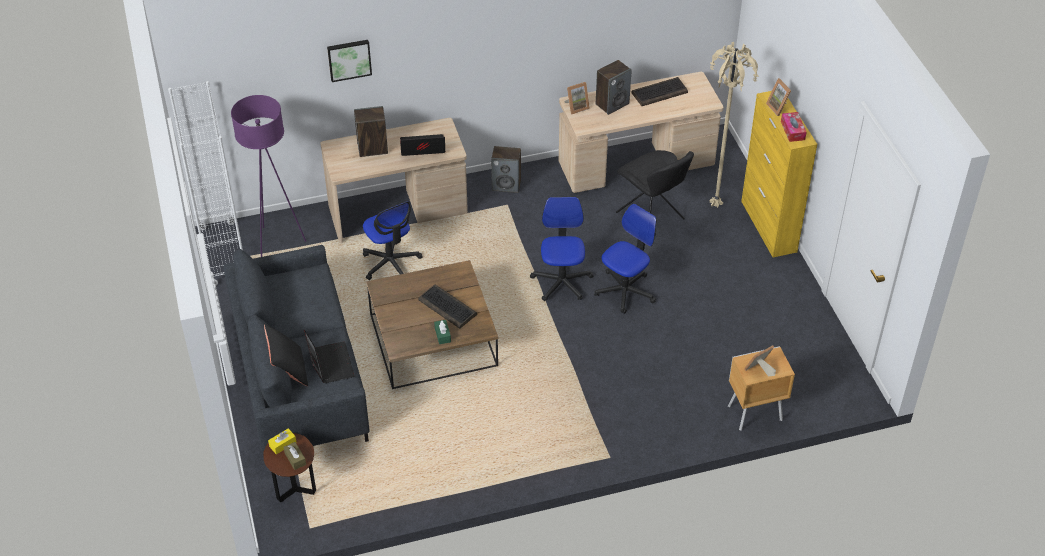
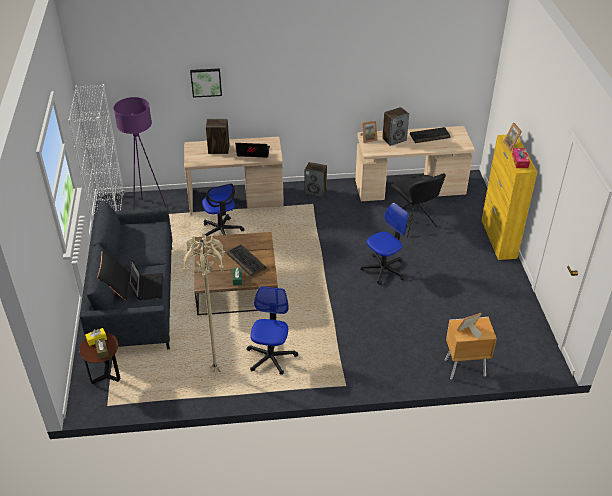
camera: 10 degrees right, 5 degrees down
(561, 282) = (338, 258): office chair -> office chair (271, 357)
(716, 205) = (462, 220): beige floor lamp -> beige floor lamp (216, 371)

